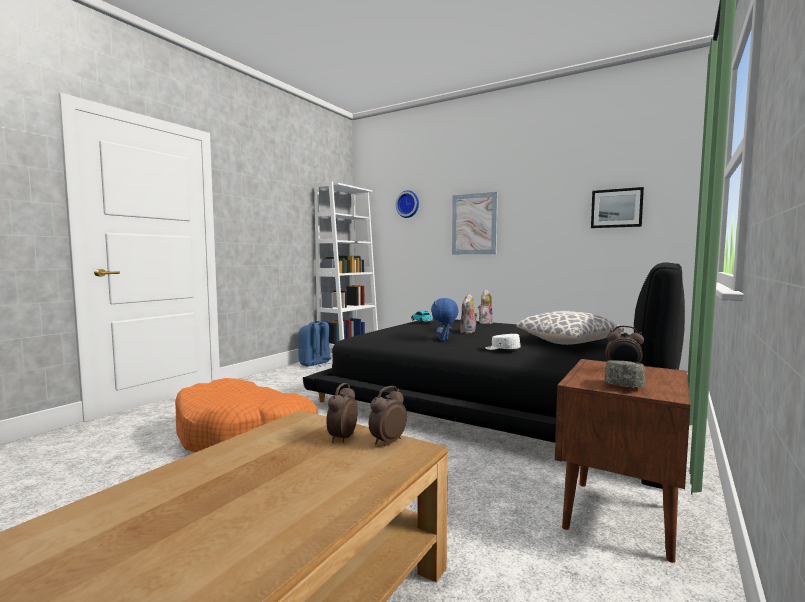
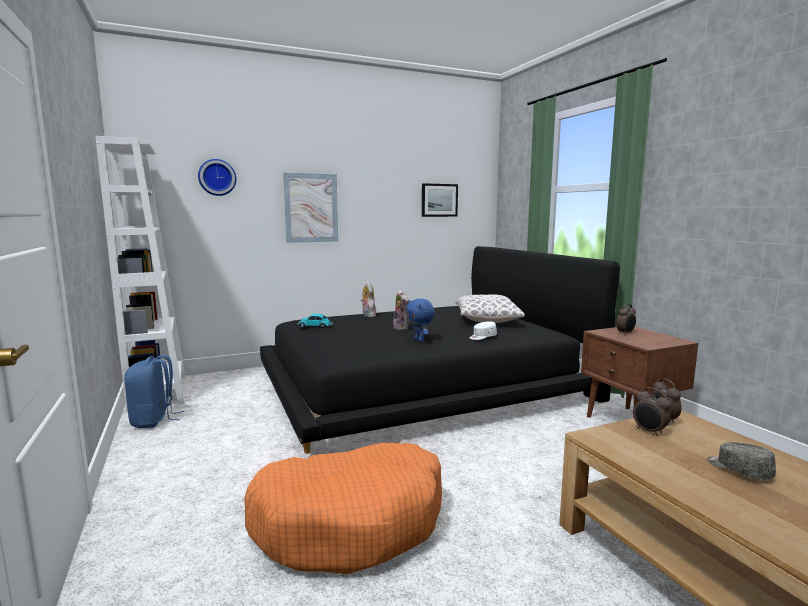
camera: 55 degrees left, 5 degrees up
(623, 384) = (656, 341): grey cap -> grey cap (738, 470)

